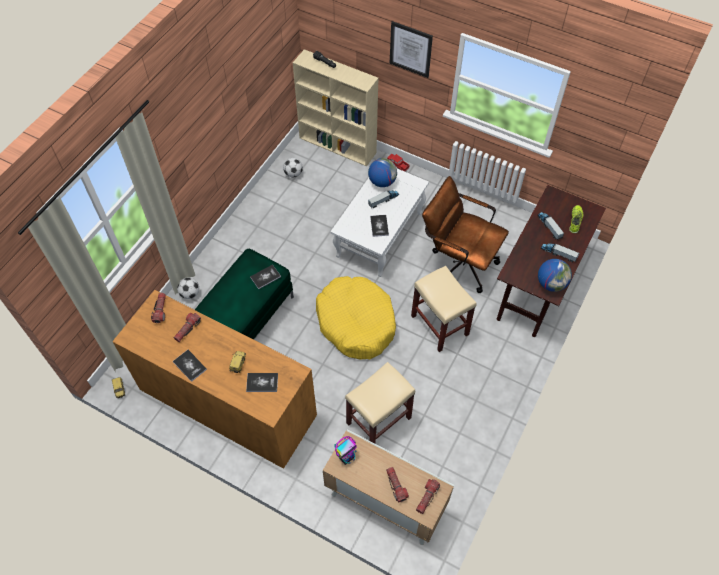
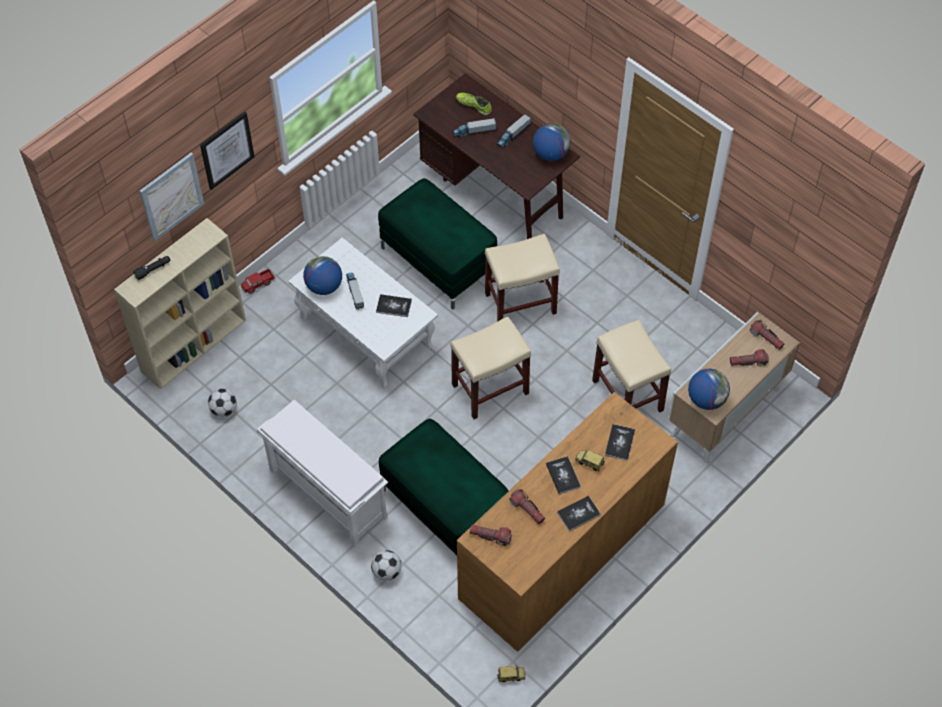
camera: 75 degrees left, 0 degrees up
(243, 244) = (326, 493): none -> white bench
(265, 277) = (435, 443): book -> book (563, 475)
(346, 457) = (706, 399): toy robot -> globe
(356, 322) = (490, 388): yellow dog bed -> beige stool
(362, 35) = (171, 196): none -> picture
(458, 262) = (437, 260): brown office chair -> green ottoman

